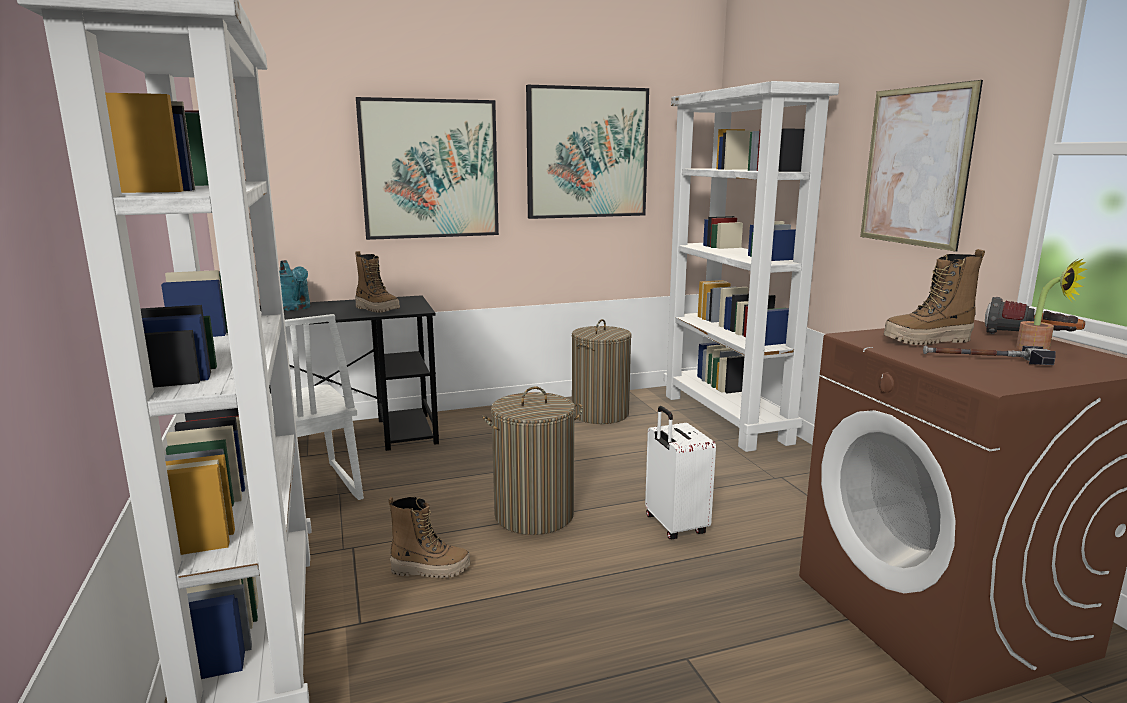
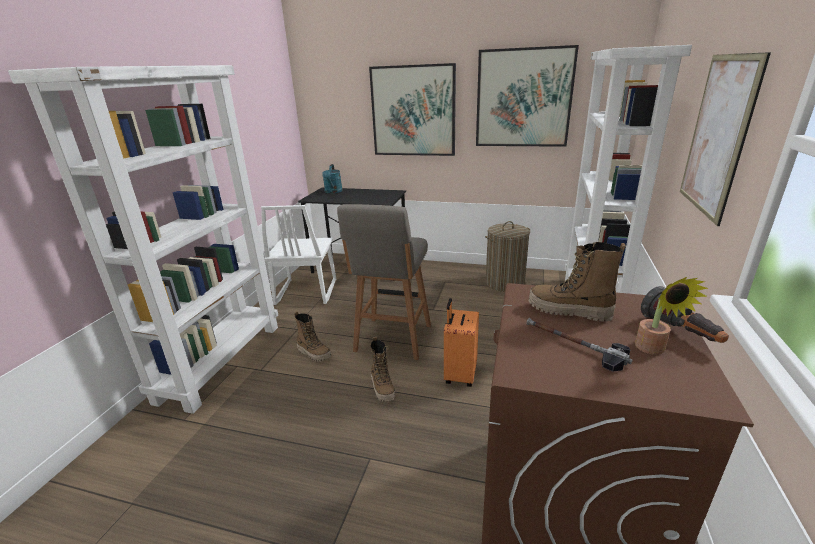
camera: 35 degrees right, 10 degrees up
(377, 309) = (366, 198): boot -> boot (382, 388)
(534, 515) = (392, 340): laundry basket -> grey stool
(674, 526) = (459, 375): white suitcase -> orange suitcase

